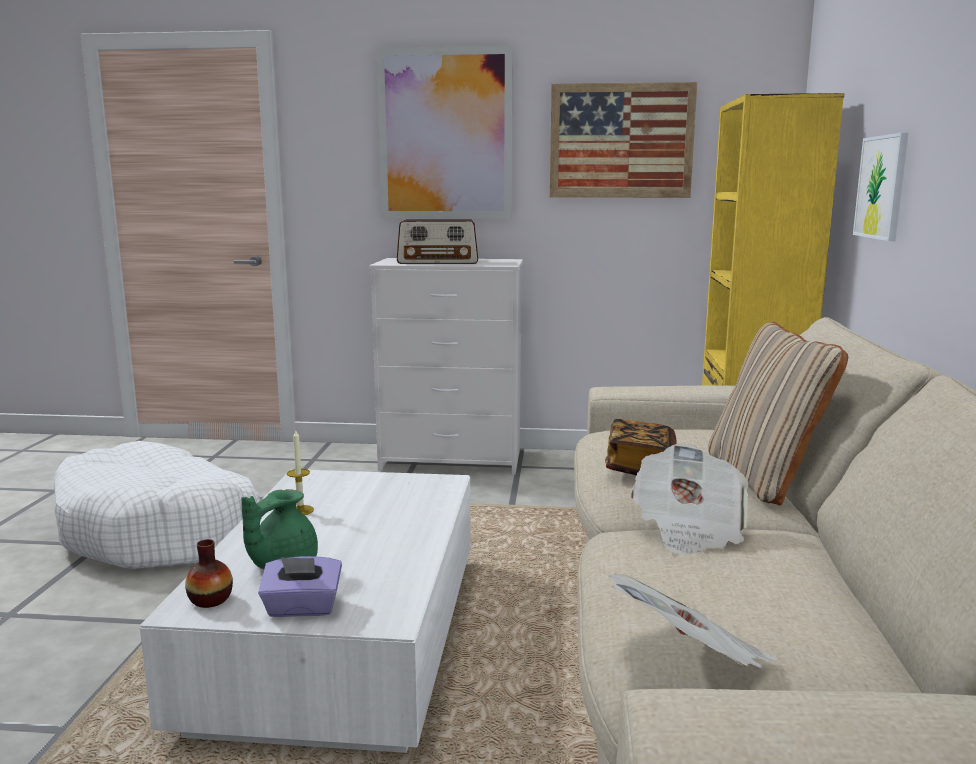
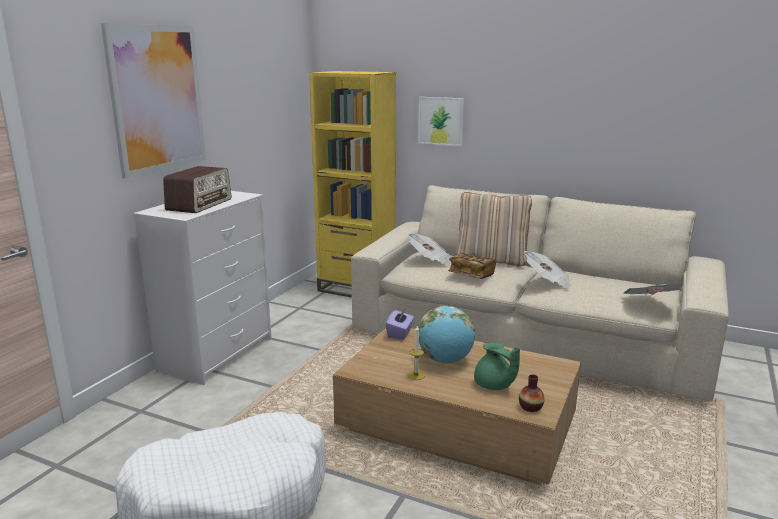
camera: 70 degrees left, 5 degrees up
(302, 608) = (546, 383): purple tissue box -> purple tissue box (400, 333)
(343, 638) = (457, 426): white coffee table -> brown coffee table
(357, 522) = (445, 361): none -> globe
(621, 141) = (249, 94): picture -> none
(677, 436) = (430, 261): none -> newspaper

